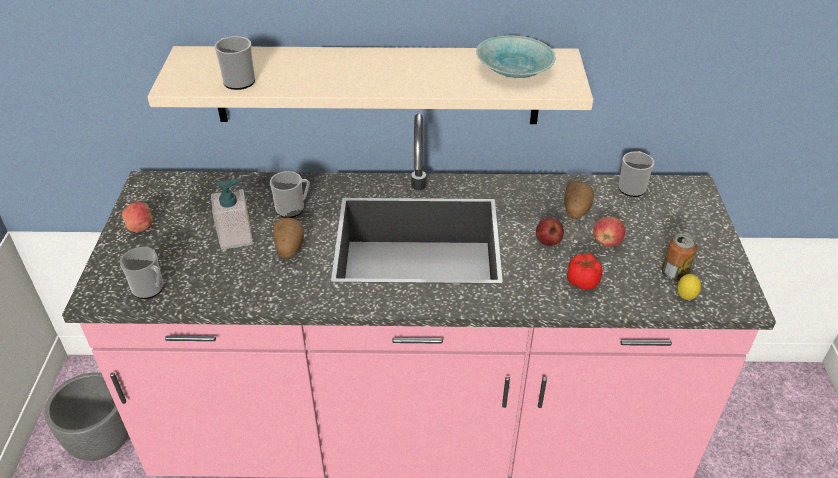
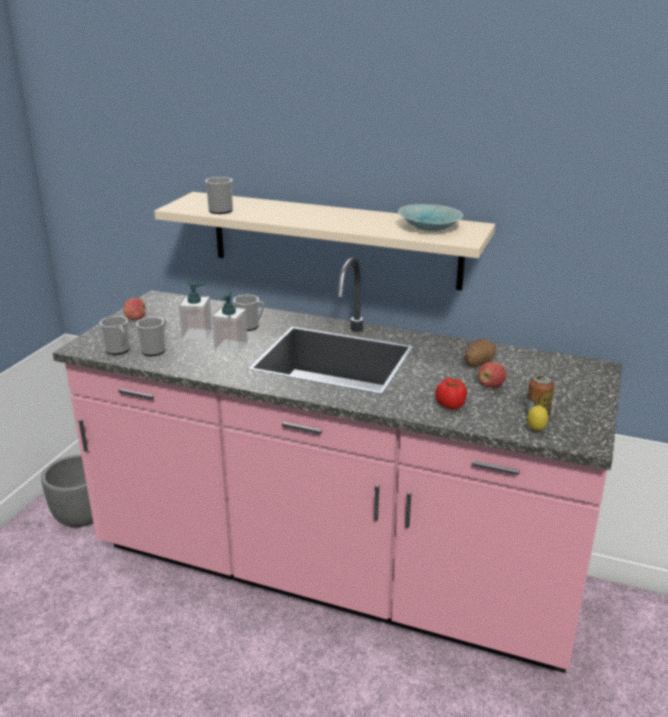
camera: 20 degrees right, 15 degrees down
(289, 248) = (231, 346): potato -> soap dispenser
(548, 242) = (439, 377): apple -> none
(632, 186) = (540, 357): mug -> mug (155, 349)

